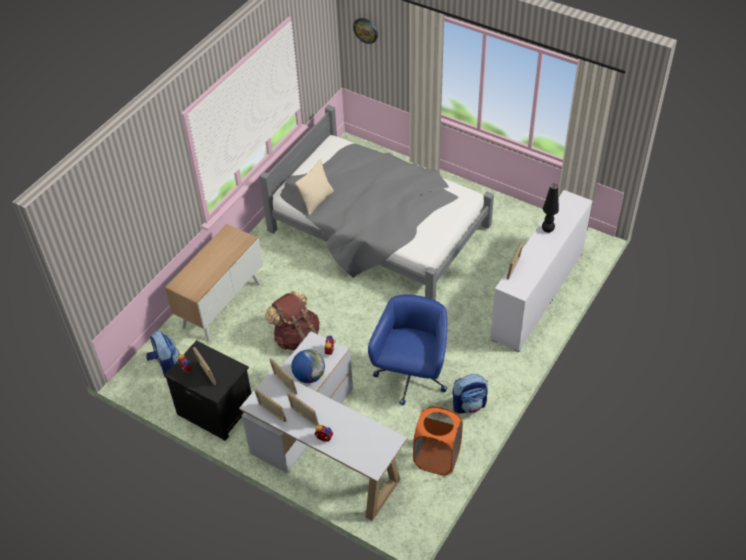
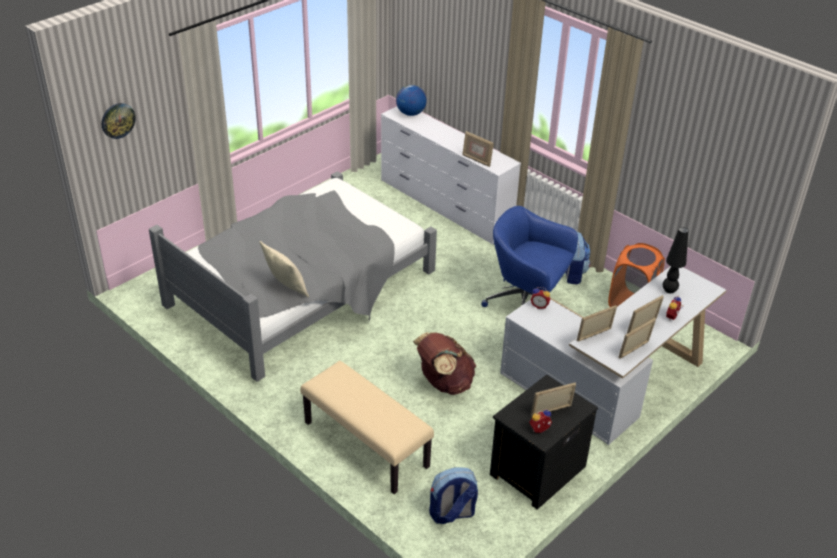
camera: 80 degrees left, 10 degrees down
(221, 304) = (365, 445): cabinet -> beige bench
(309, 376) = (572, 326): globe -> globe (410, 113)
(547, 230) = (432, 133): black table lamp -> black table lamp (669, 291)

